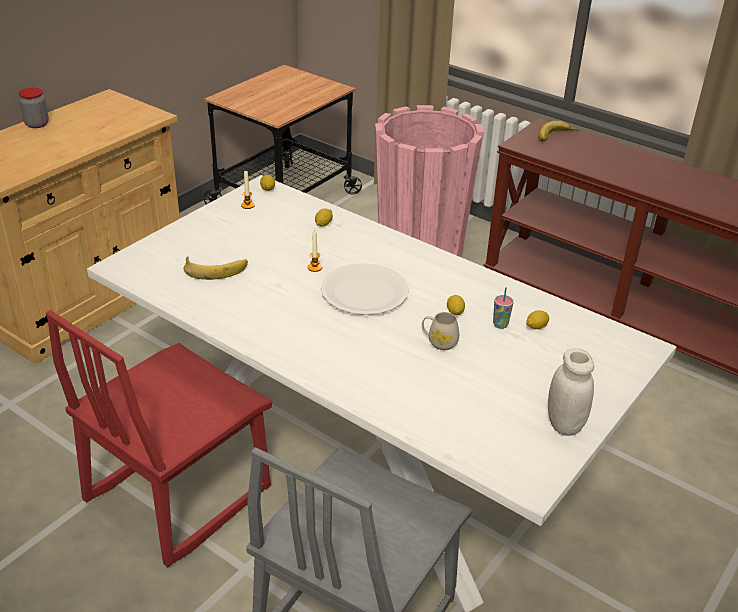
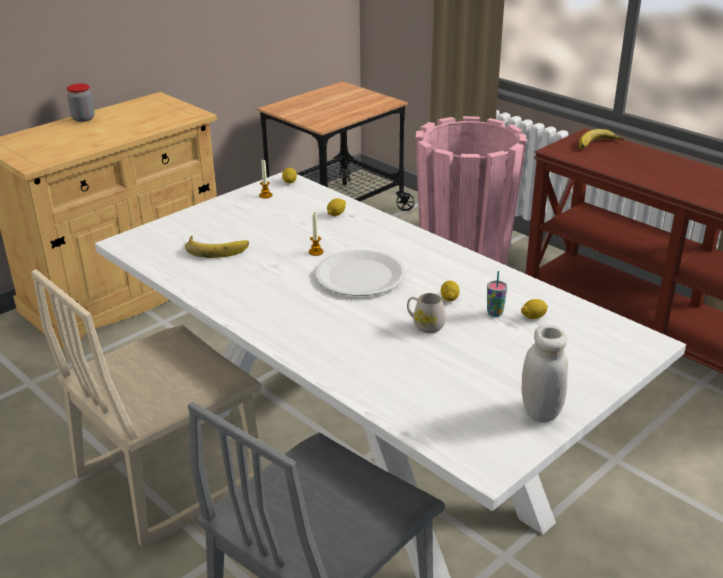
camera: 10 degrees right, 5 degrees down
(177, 493) = (168, 477): red chair -> beige chair

